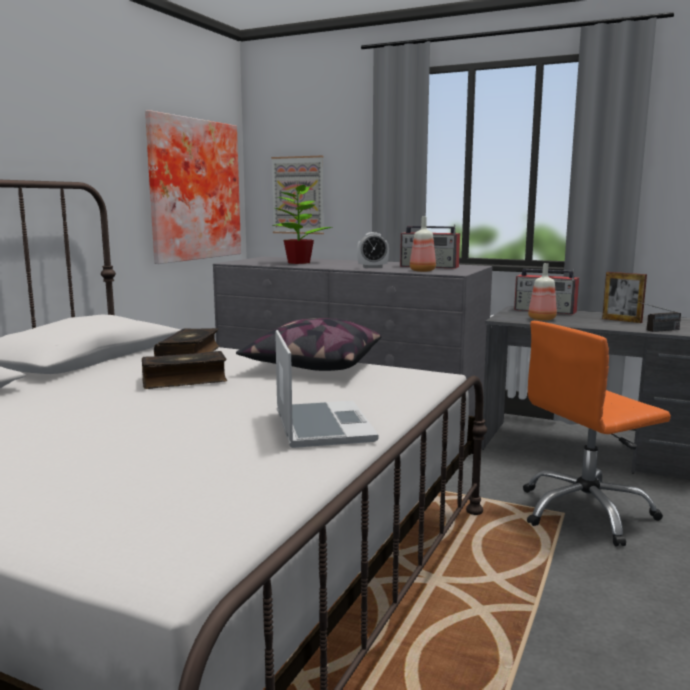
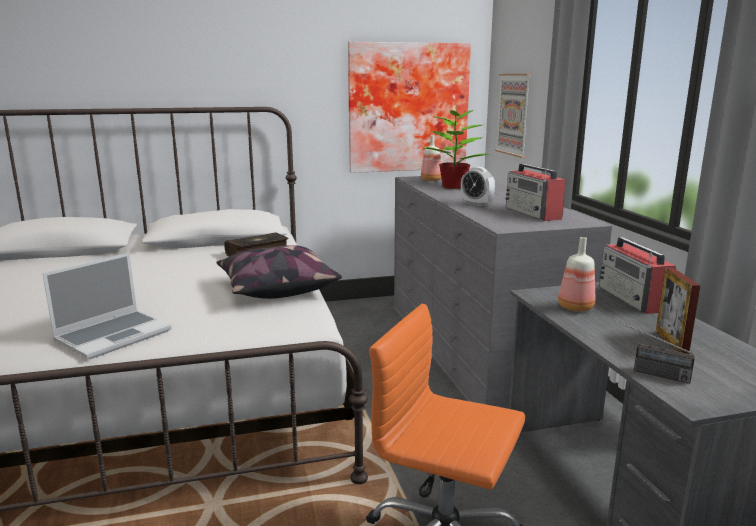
camera: 50 degrees right, 5 degrees up
(184, 380) = (188, 273): book -> none
(421, 271) = (490, 217): bottle -> bottle (431, 180)

